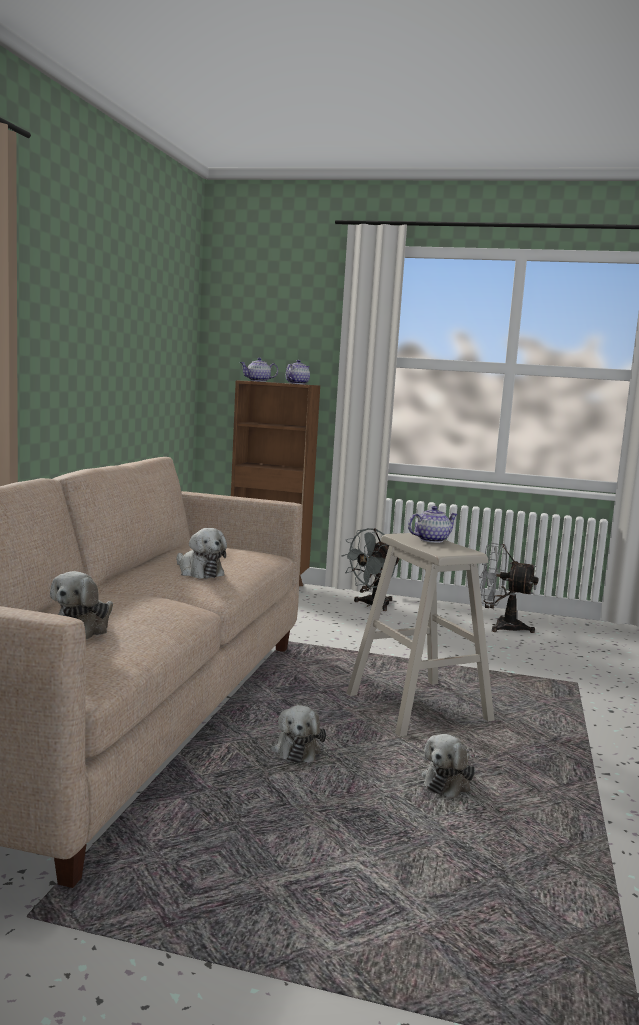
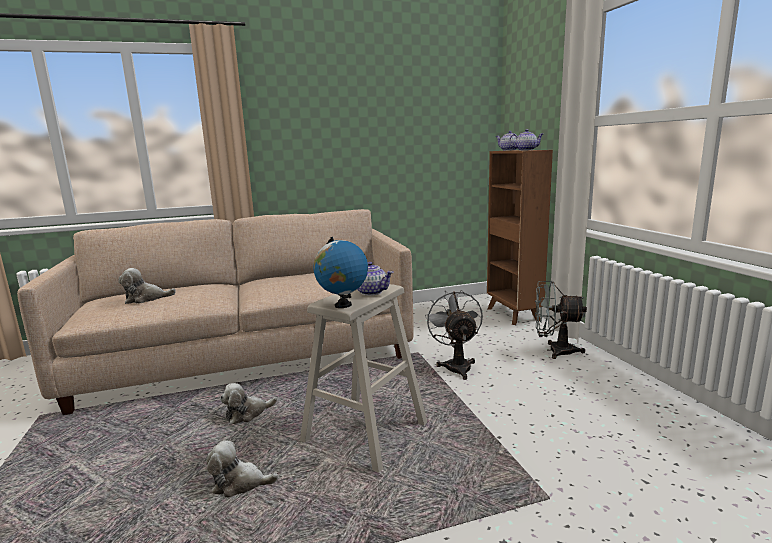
camera: 60 degrees right, 5 degrees up
(199, 572) = (286, 285): plush toy -> none
(462, 551) = (342, 305): none -> globe
(500, 626) = (633, 413): grey fan -> grey fan (456, 365)

